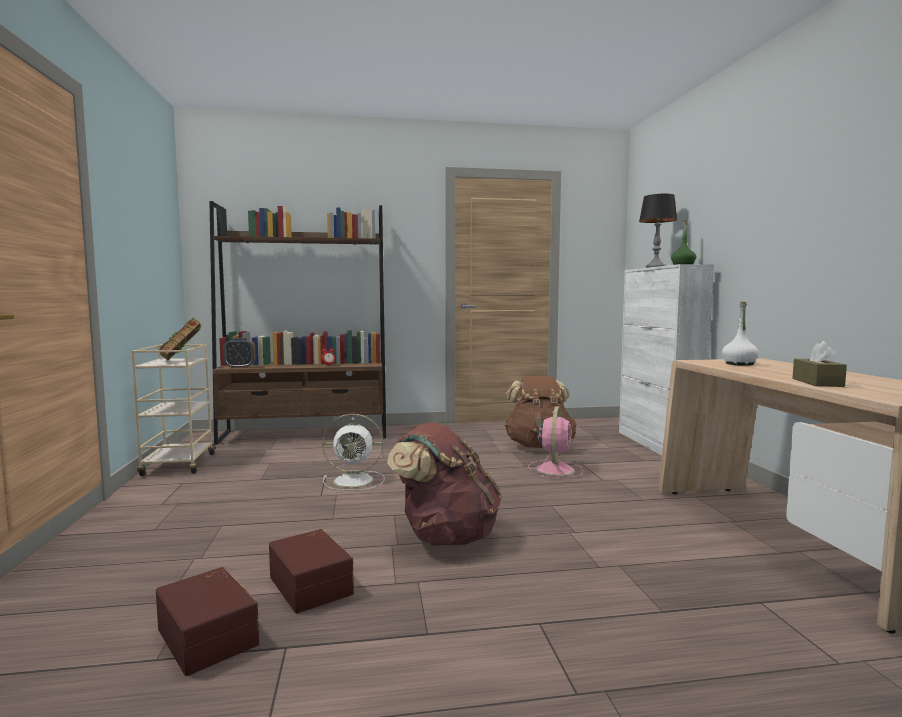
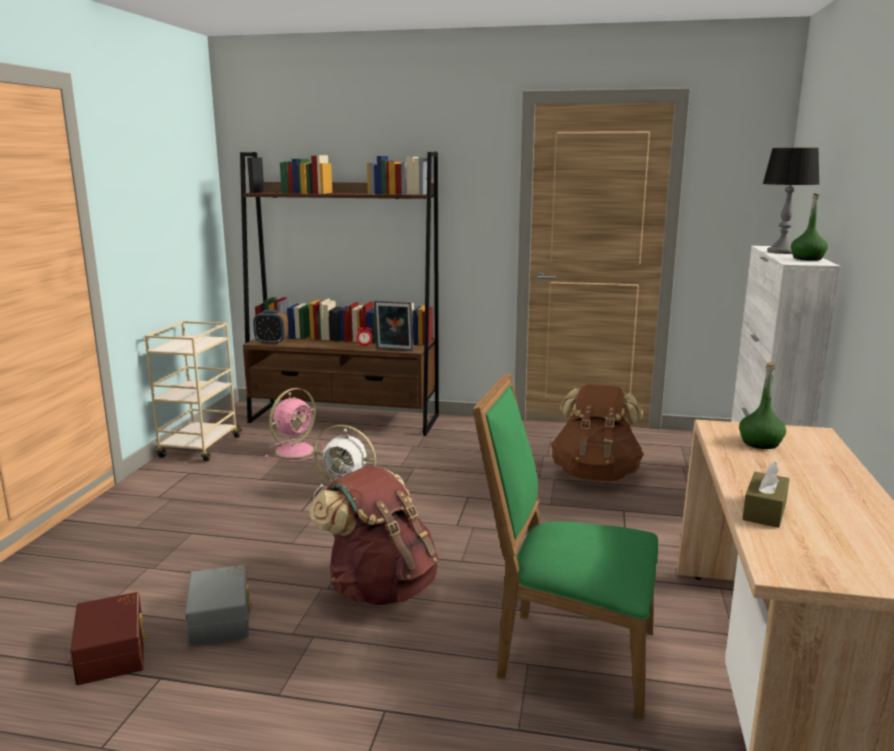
camera: 20 degrees right, 10 degrees up
(181, 361) = (197, 343): book -> none
(312, 584) = (222, 618): brown storage box -> grey storage box
(357, 366) = (394, 350): none -> picture frame
(555, 469) = (582, 514): pink fan -> pink fan (296, 450)
(641, 553) = (567, 654): none -> green chair
(739, 364) = (760, 443): white bottle -> green bottle

